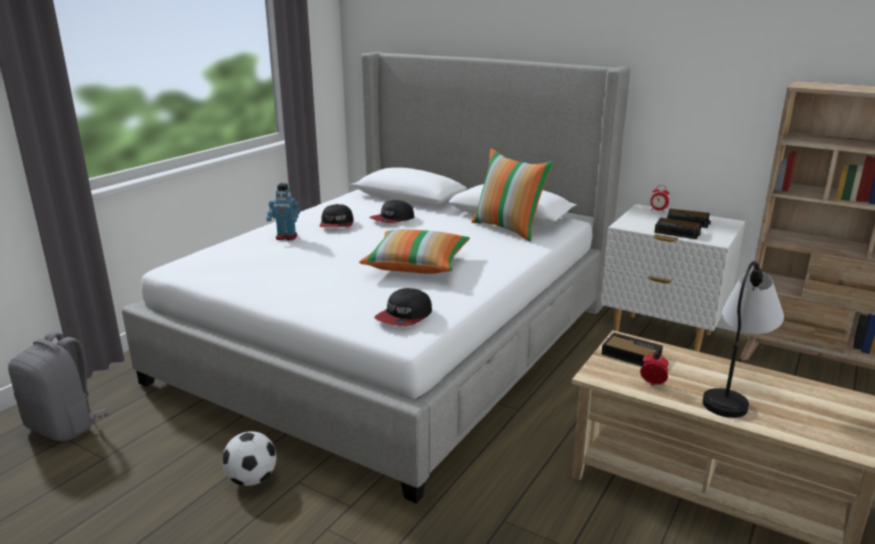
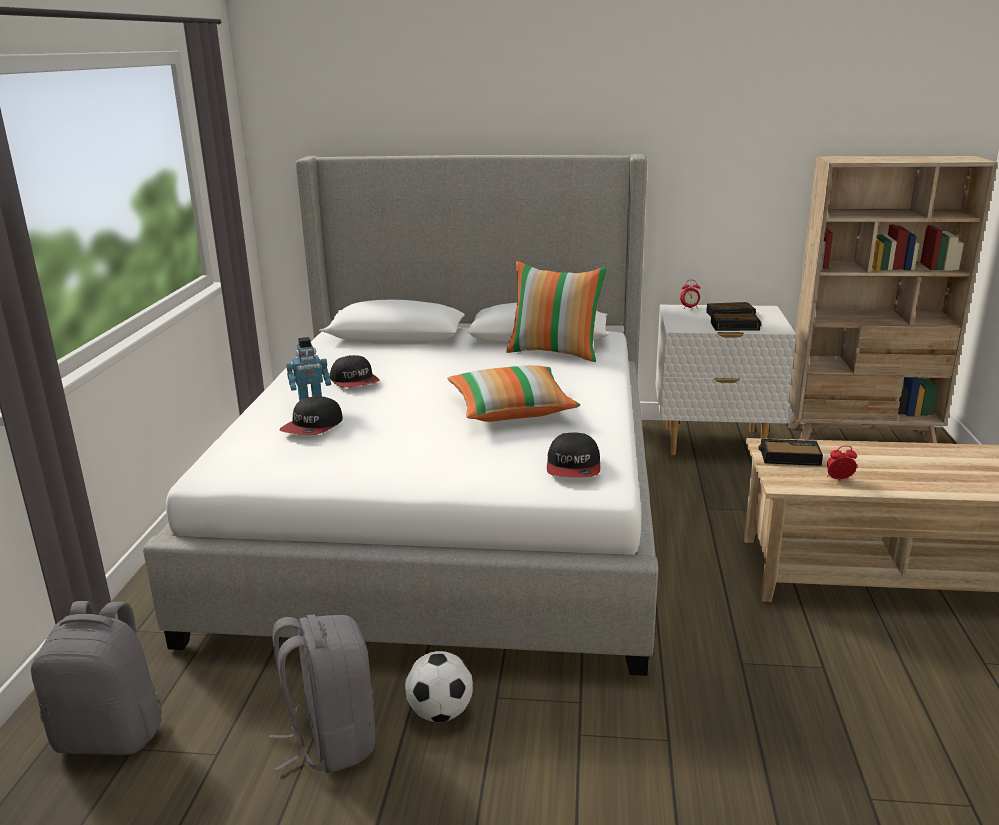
camera: 25 degrees left, 0 degrees up
(171, 473) = (330, 740): none -> grey backpack
(392, 219) = (413, 364): cap -> cap (313, 427)
(734, 392) = (908, 470): table lamp -> none

